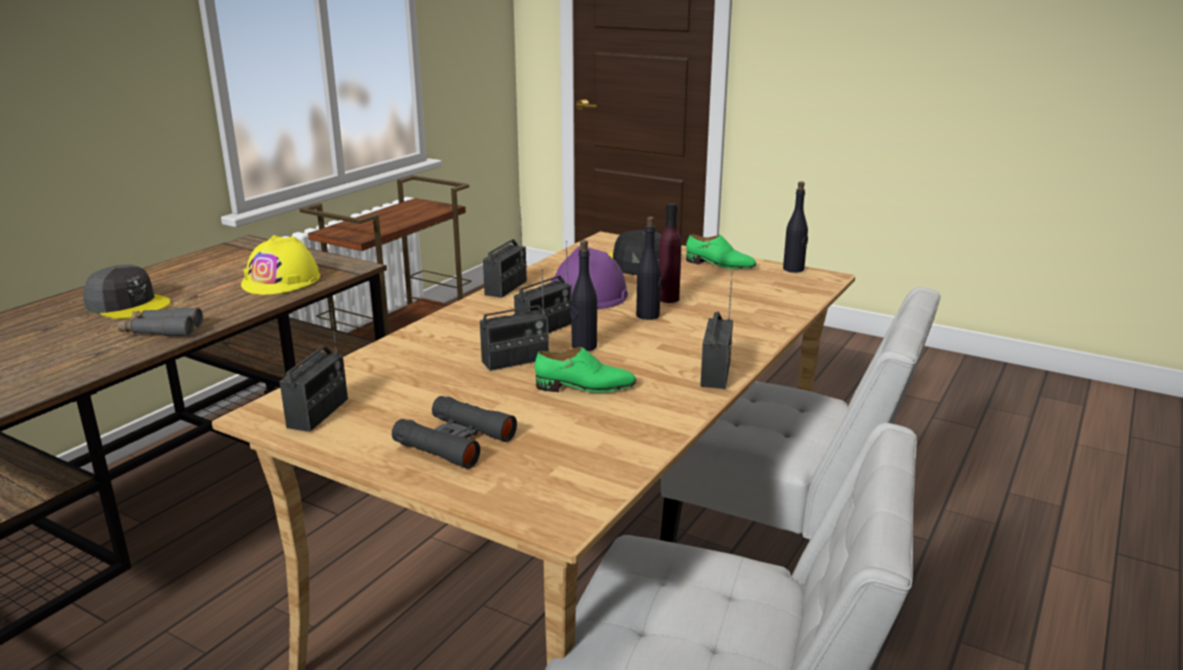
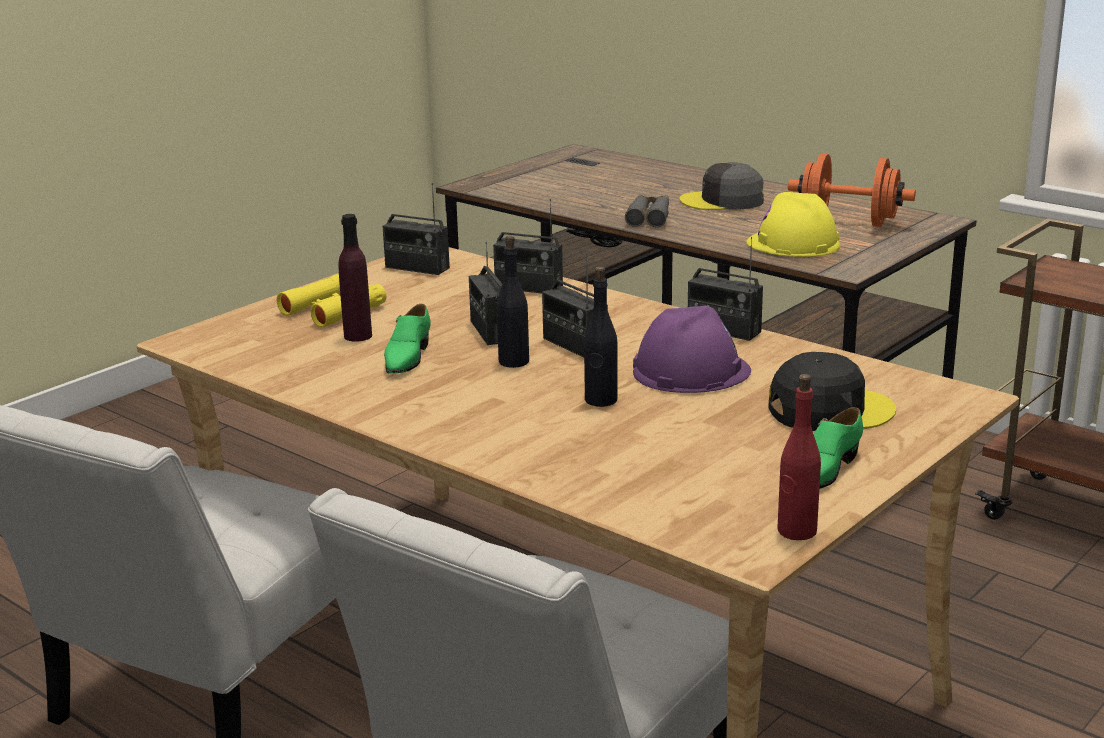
camera: 100 degrees right, 0 degrees up
(128, 304) = (723, 201): grey cap -> grey cap turned 60 degrees clockwise
(232, 265) = (848, 222): none -> orange dumbbell
(455, 441) = (333, 310): black binoculars -> yellow binoculars
(668, 299) = (663, 417): purple bottle -> purple bottle (358, 336)
(716, 373) = (402, 420): radio -> radio (528, 287)
(793, 269) = (796, 531): black bottle -> red bottle

